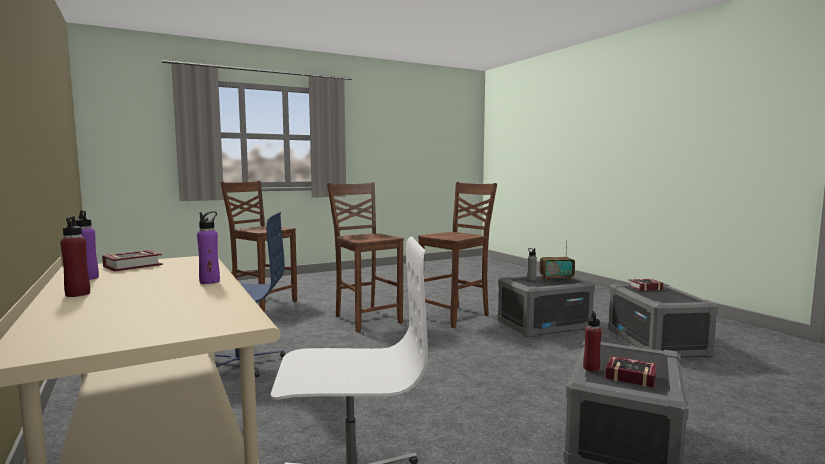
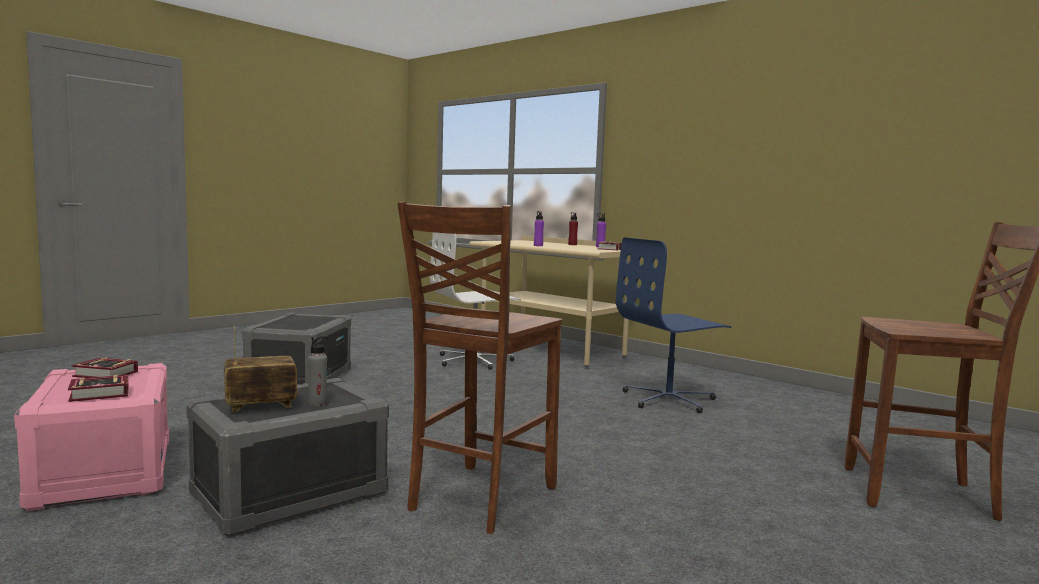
camera: 160 degrees right, 0 degrees up
(366, 319) = (638, 470): brown chair -> none
(591, 368) = (328, 320): red bottle -> none
(628, 375) = (305, 320): book -> book (106, 375)
(657, 343) = (103, 472): grey storage box -> pink storage box

